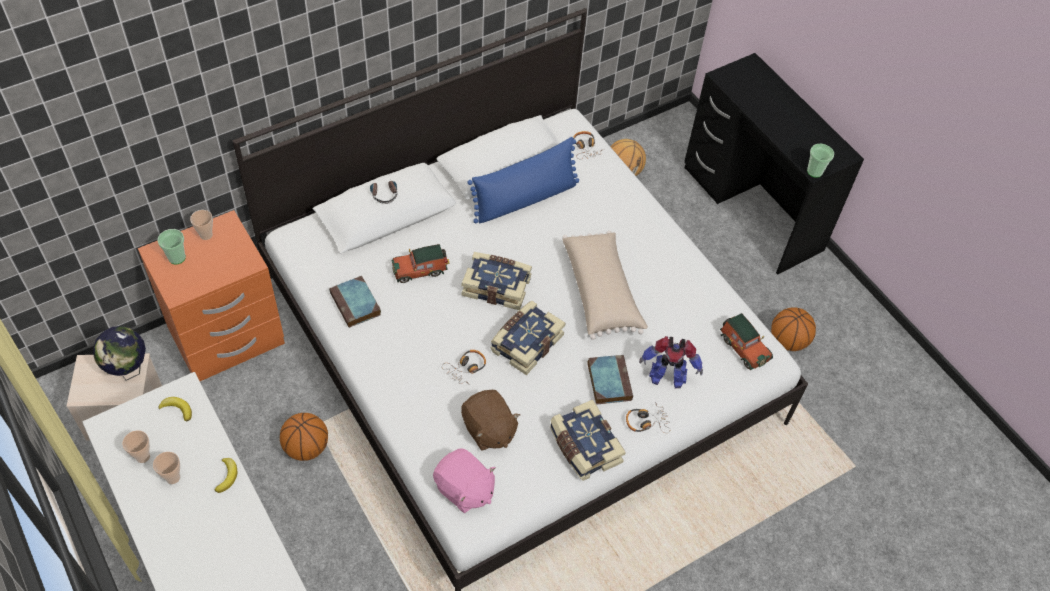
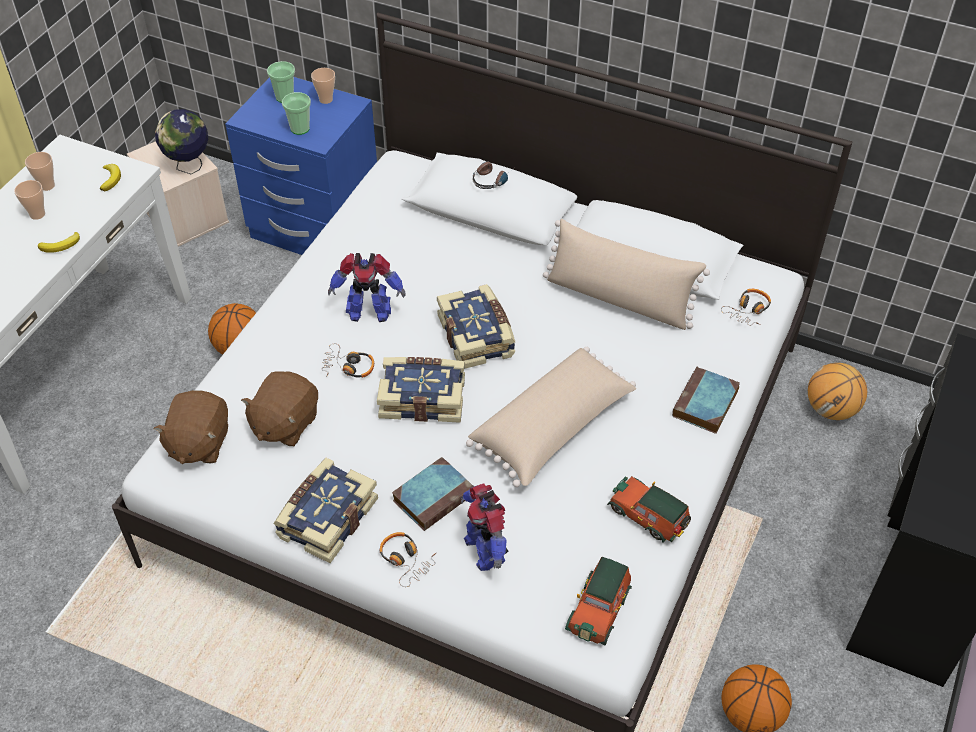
camera: 60 degrees right, 5 degrees down
(227, 338) = (315, 229): orange nightstand -> blue nightstand
(356, 305) = (357, 247): book -> book (705, 405)
(420, 269) = (443, 269): toy car -> toy car (649, 517)
(424, 331) = (368, 312): none -> toy robot
(464, 490) = (198, 443): pink plush toy -> brown plush toy
(525, 199) = (619, 299): blue pillow -> beige pillow
(814, 171) = (923, 522): cup -> cup (300, 128)

